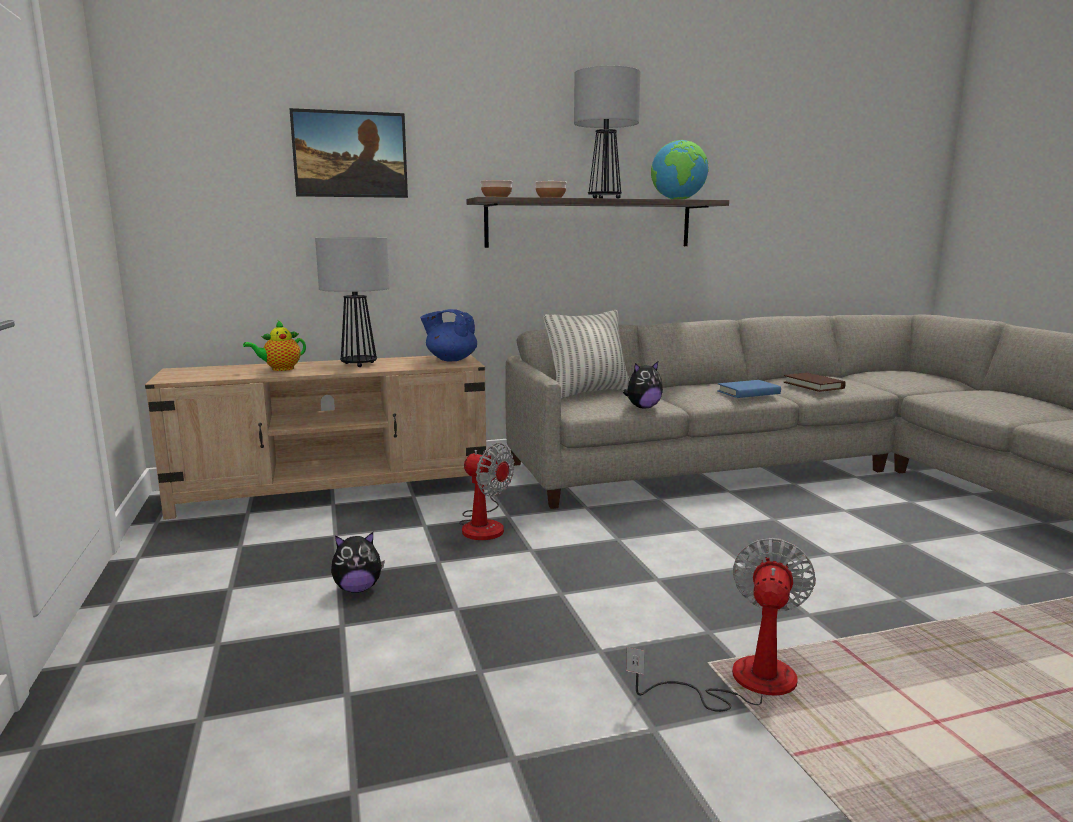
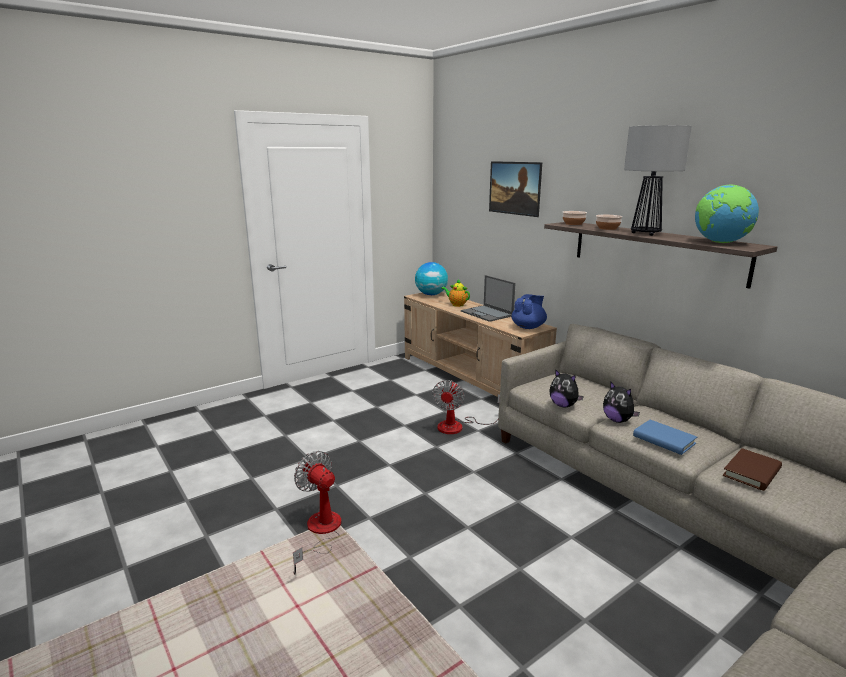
camera: 70 degrees right, 5 degrees up
(186, 372) = (431, 294): none -> globe
(358, 589) = (366, 414): plush toy -> plush toy (618, 420)
(359, 364) = (487, 314): table lamp -> laptop
(450, 359) = (528, 327): blue teapot -> blue teapot turned 45 degrees clockwise
(588, 392) = (579, 382): pillow -> none
(742, 683) = (320, 532): fan -> fan turned 135 degrees counterclockwise

